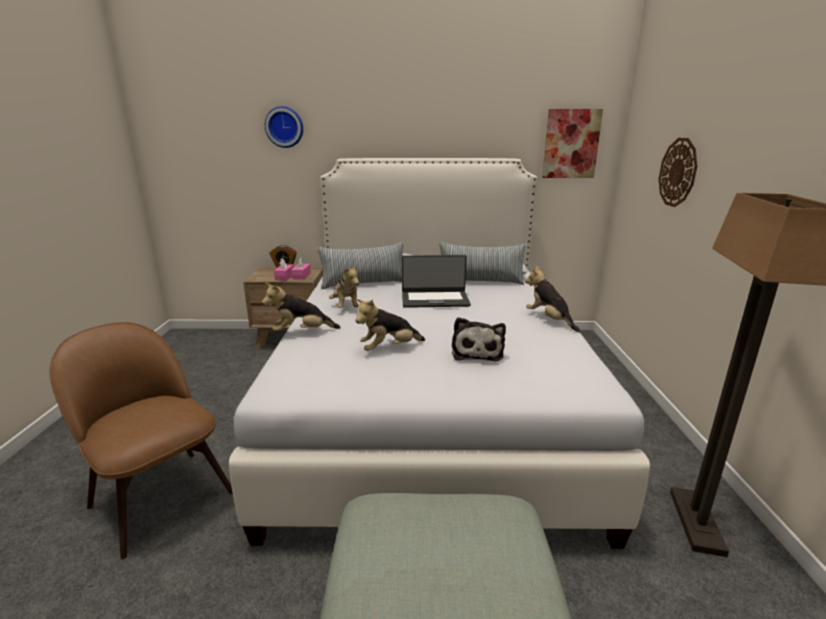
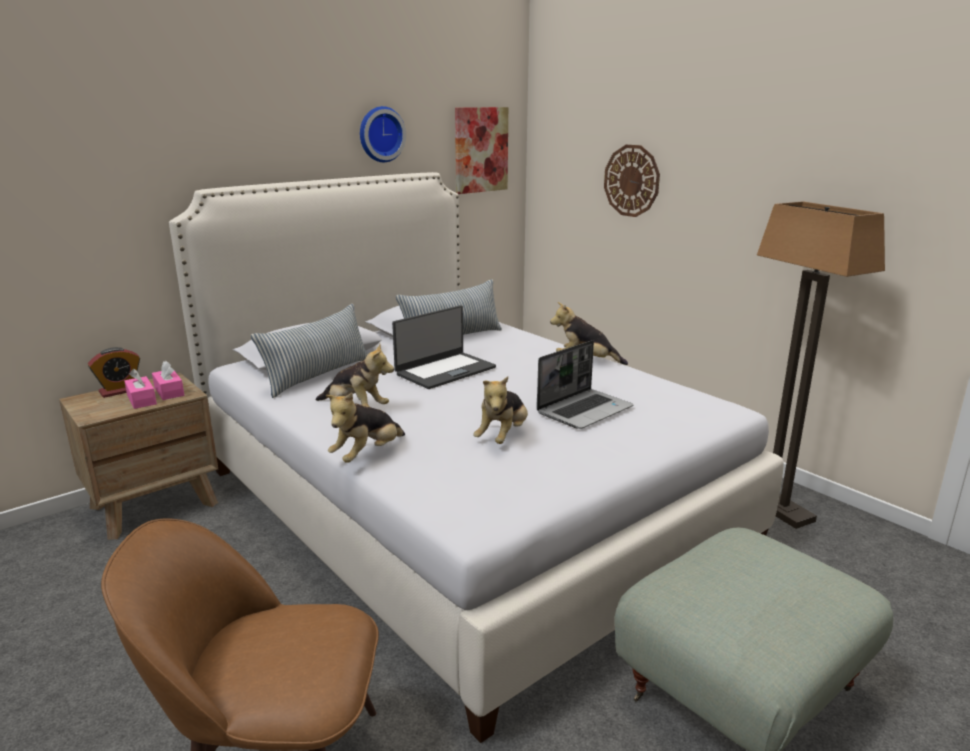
camera: 40 degrees left, 0 degrees up
(285, 127) = (86, 142): wall clock -> wall clock (380, 134)
(477, 352) = (584, 410): plush toy -> laptop

